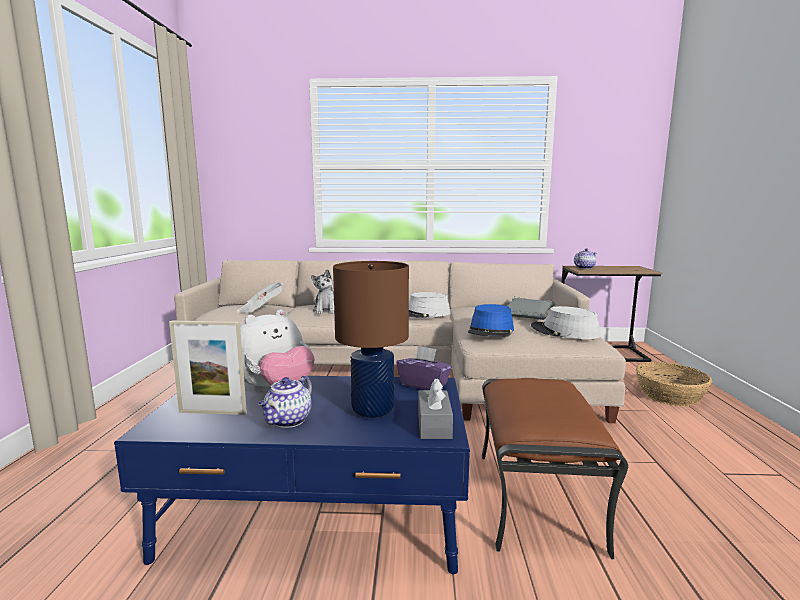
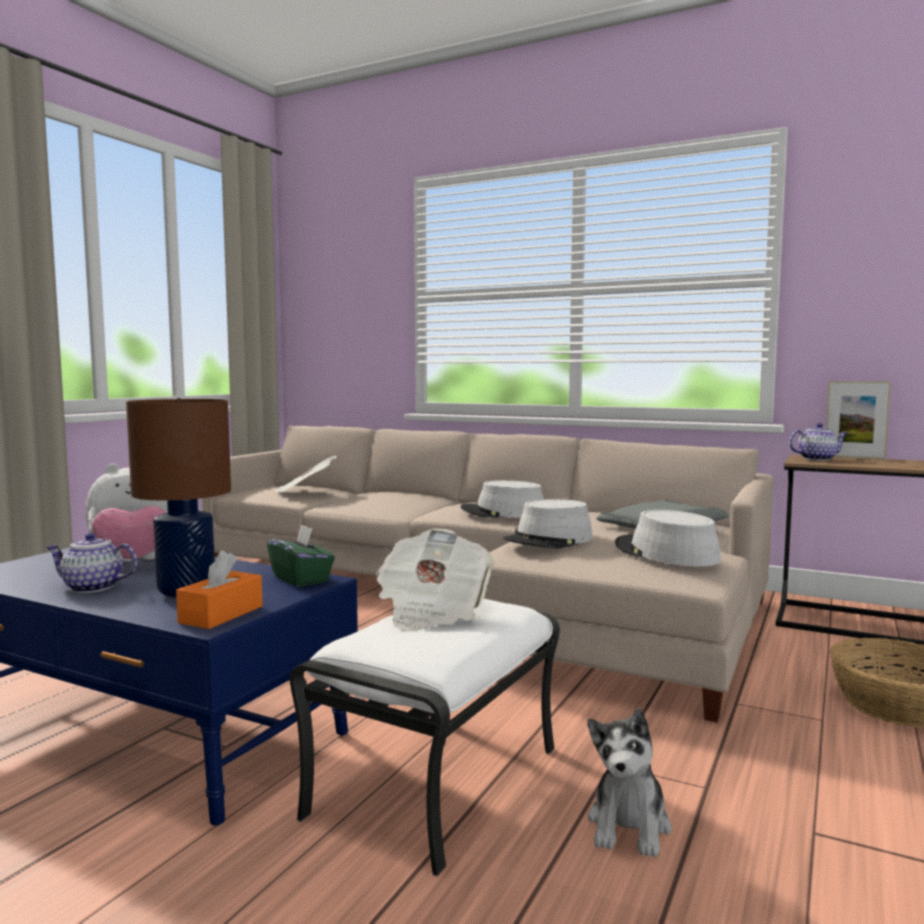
camera: 25 degrees right, 5 degrees down
(212, 412) = (45, 570): picture frame -> picture frame (854, 457)
(288, 421) = (91, 587): teapot -> teapot turned 45 degrees clockwise
(326, 310) = (382, 499): plush toy -> plush toy (629, 825)
(424, 385) = (301, 579): purple tissue box -> green tissue box
(434, 425) = (221, 614): grey tissue box -> orange tissue box
(491, 330) = (549, 540): blue hat -> grey hat
(527, 393) = (432, 611): none -> newspaper
(538, 499) = (438, 783): brown ottoman -> white ottoman

